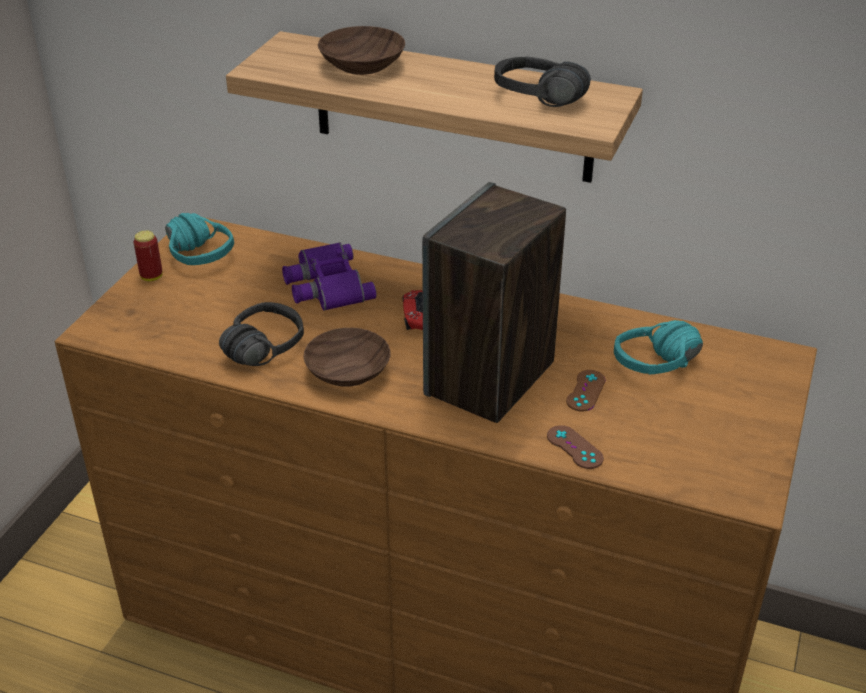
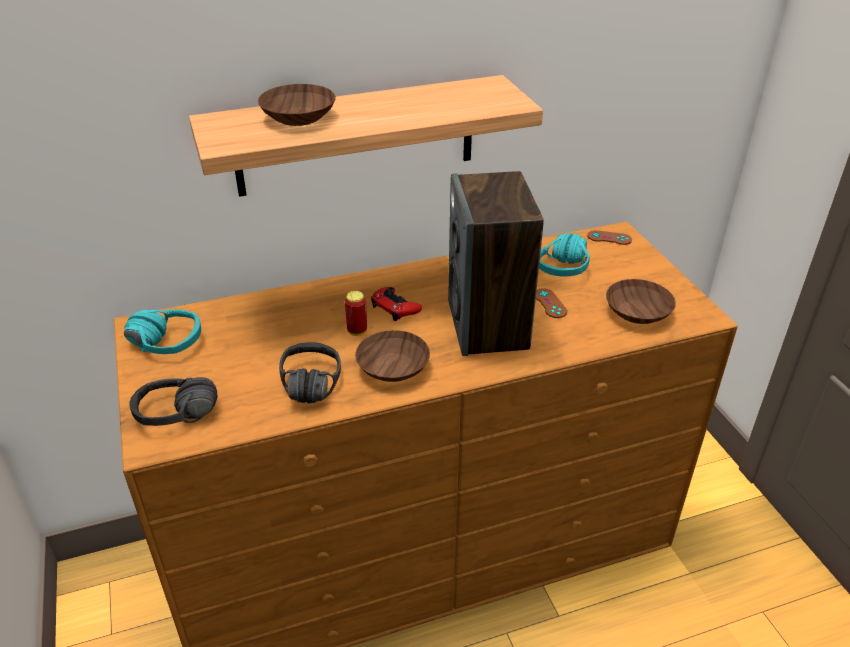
camera: 40 degrees left, 0 degrees up
(151, 277) = (147, 378): can -> can (357, 331)
(325, 285) = (298, 319): purple binoculars -> none
(534, 103) = (458, 103): black headphones -> black headphones (177, 422)
(574, 447) = (588, 339): brown game controller -> brown game controller (609, 238)
(673, 448) = (636, 311): none -> brown bowl

